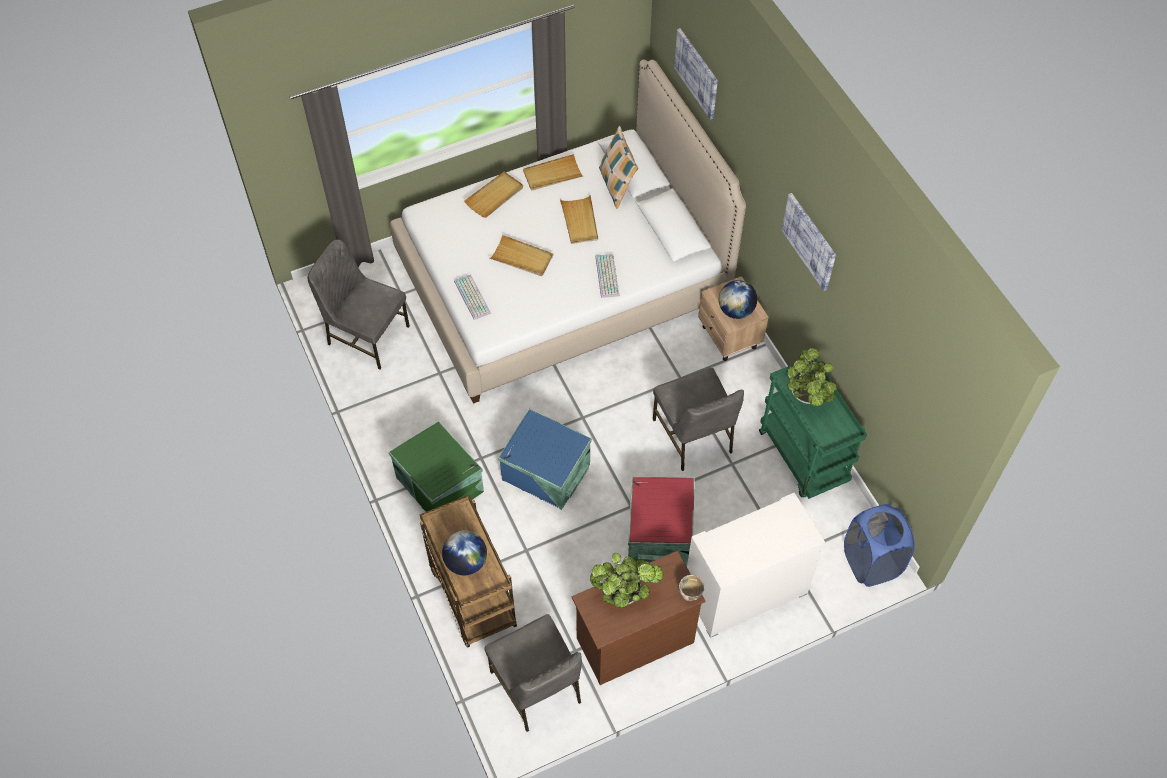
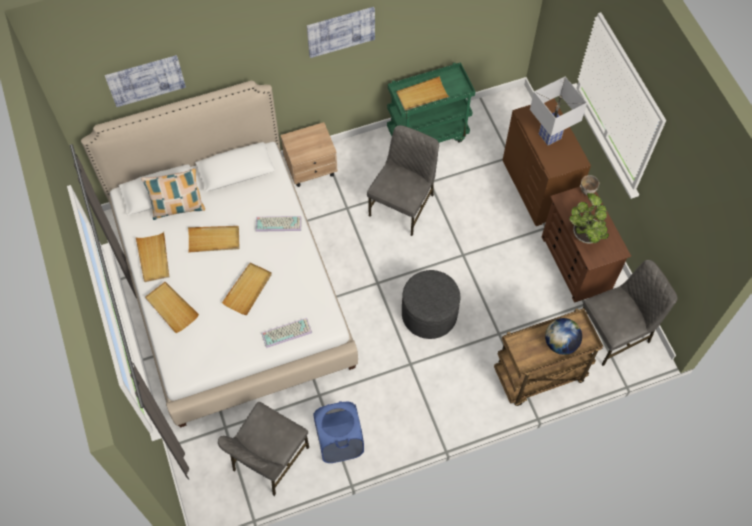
camera: 85 degrees left, 5 degrees up
(440, 483) = (433, 397): green storage box -> none
(546, 473) = (429, 314): blue storage box -> grey ottoman
(658, 533) = (488, 238): red storage box -> none
(693, 437) = (403, 205): grey chair -> grey chair turned 45 degrees counterclockwise
(736, 310) = (315, 143): globe -> none
(745, 592) = (538, 187): white dresser -> brown dresser
(760, 537) = (550, 136): none -> white table lamp
(807, 398) = (422, 95): potted plant -> beige tray
(871, 562) = (516, 107): blue laundry basket -> blue laundry basket (339, 443)

